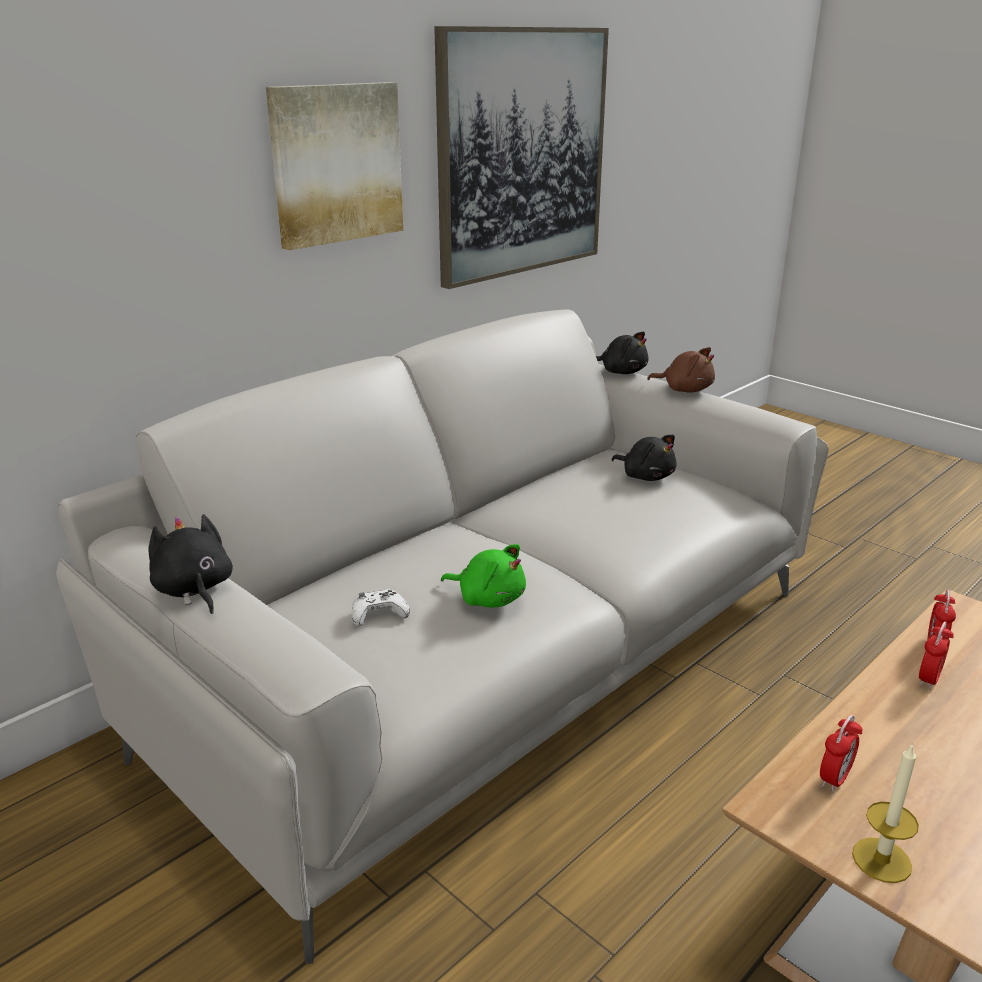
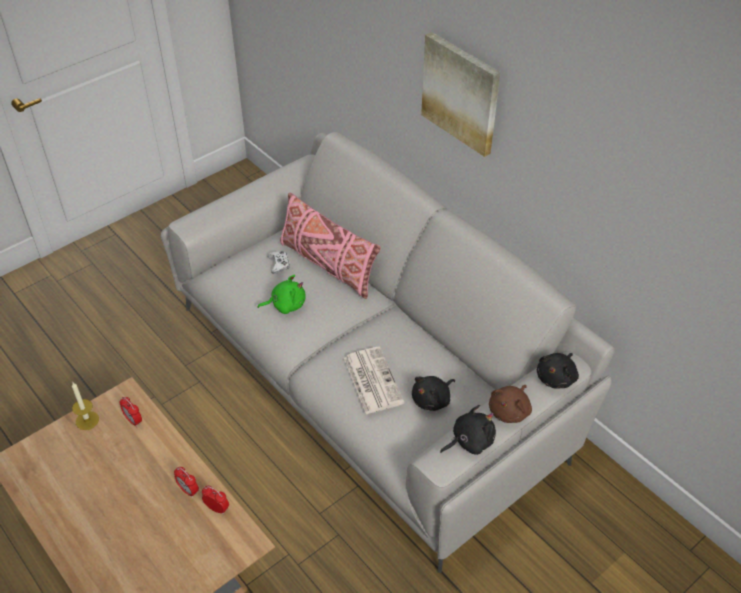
camera: 95 degrees right, 20 degrees up
(194, 590) = (256, 187): black plush toy -> black plush toy (469, 441)
(378, 567) = (327, 265): none -> pink pillow
(488, 598) = (286, 305): green plush toy -> green plush toy turned 135 degrees counterclockwise
(522, 154) = (597, 185): picture -> none
(632, 513) = (372, 380): none -> newspaper

